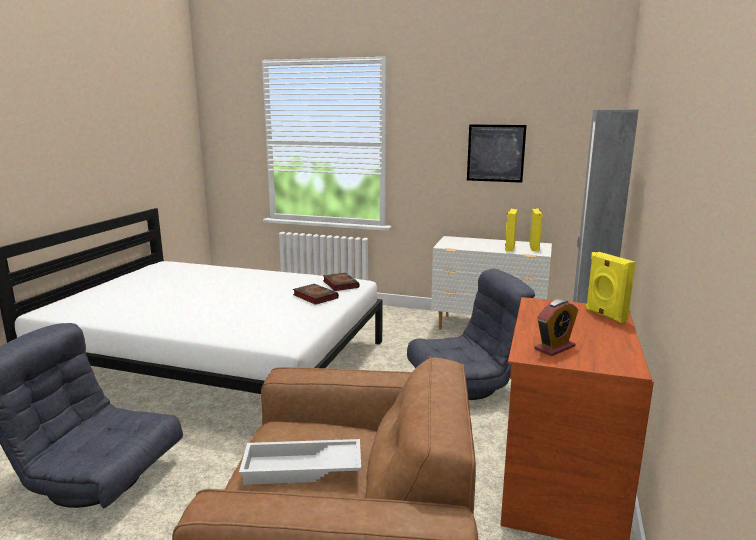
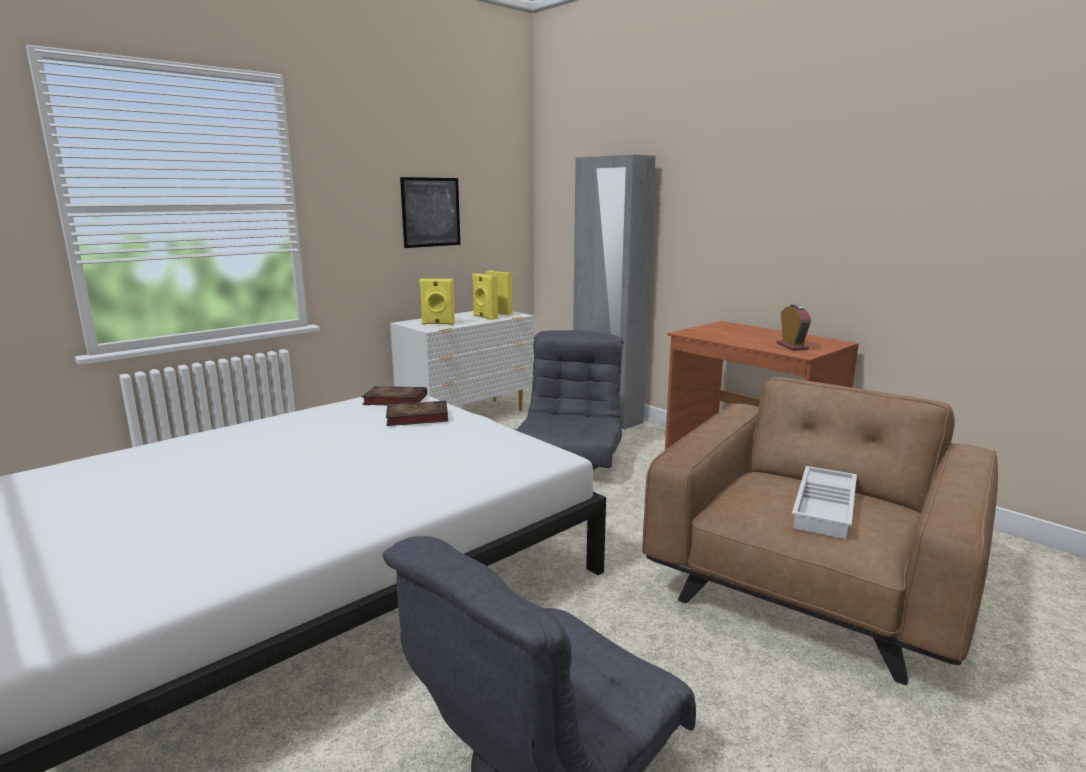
camera: 60 degrees left, 0 degrees up
(604, 315) = (734, 327): yellow speaker -> yellow speaker (438, 324)

